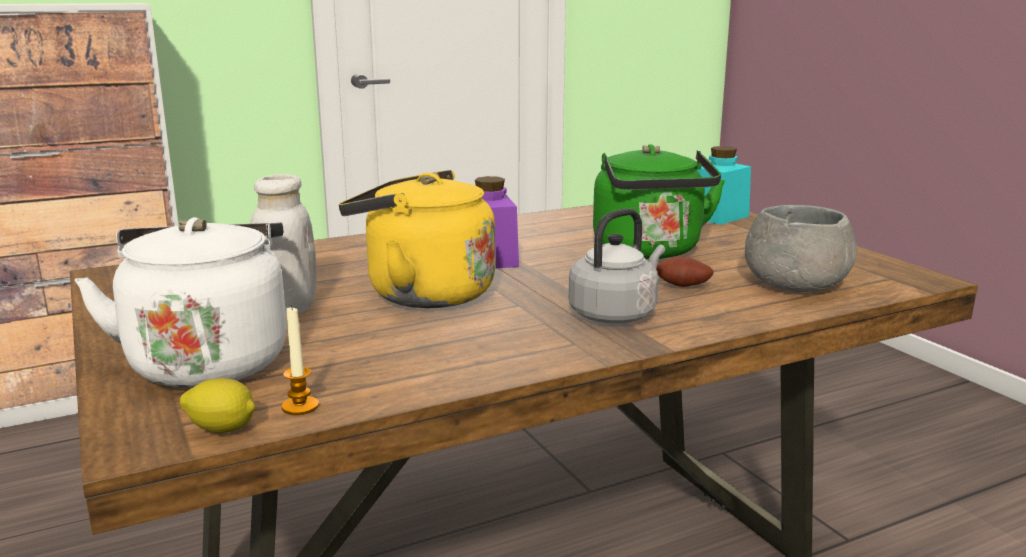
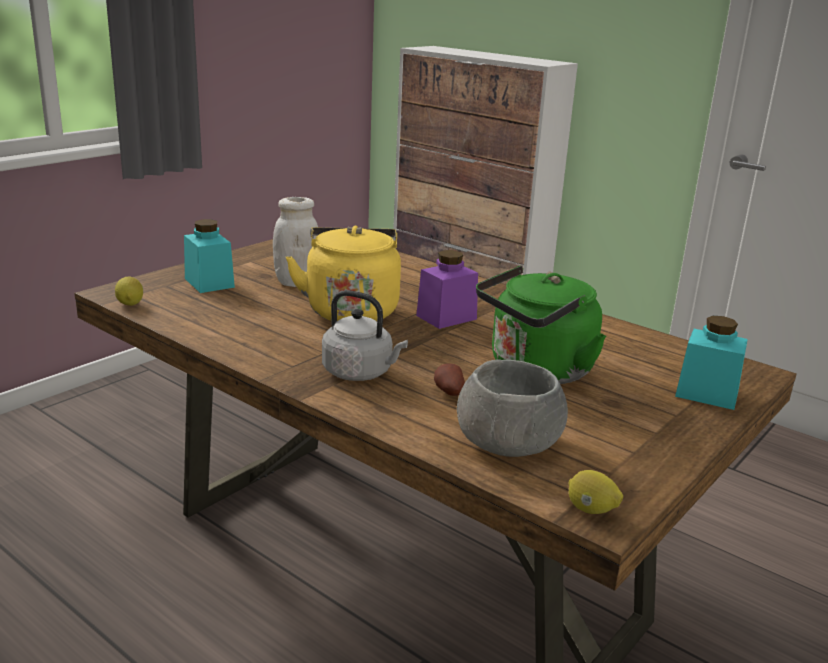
camera: 65 degrees right, 5 degrees up
(209, 360) = (209, 283): white kettle -> turquoise jar
(300, 406) = (161, 313): candle -> none
(913, 280) = (591, 510): none -> lemon

